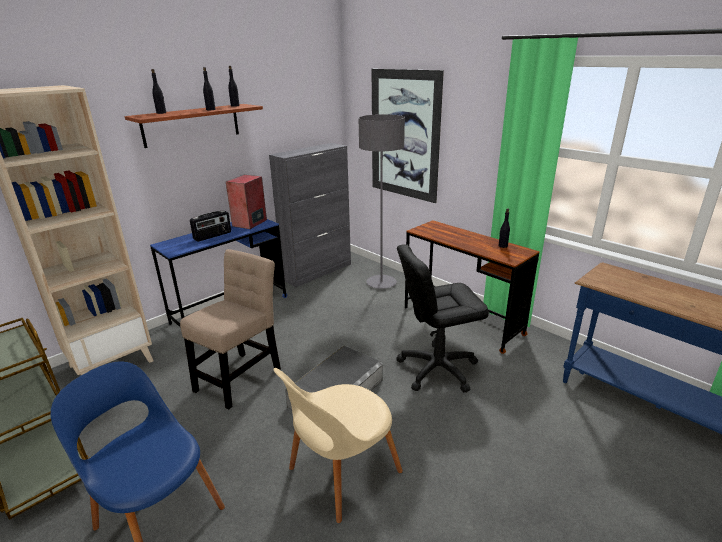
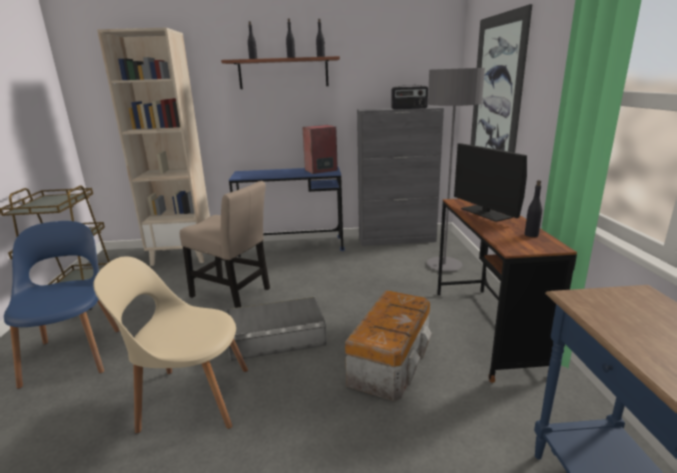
camera: 40 degrees right, 5 degrees down
(213, 236) = (279, 173): radio -> radio (409, 108)
(241, 377) = (233, 294): beige chair -> beige chair turned 45 degrees clockwise
(437, 369) = (391, 361): black office chair -> storage box
(453, 236) = (485, 213): none -> monitor

